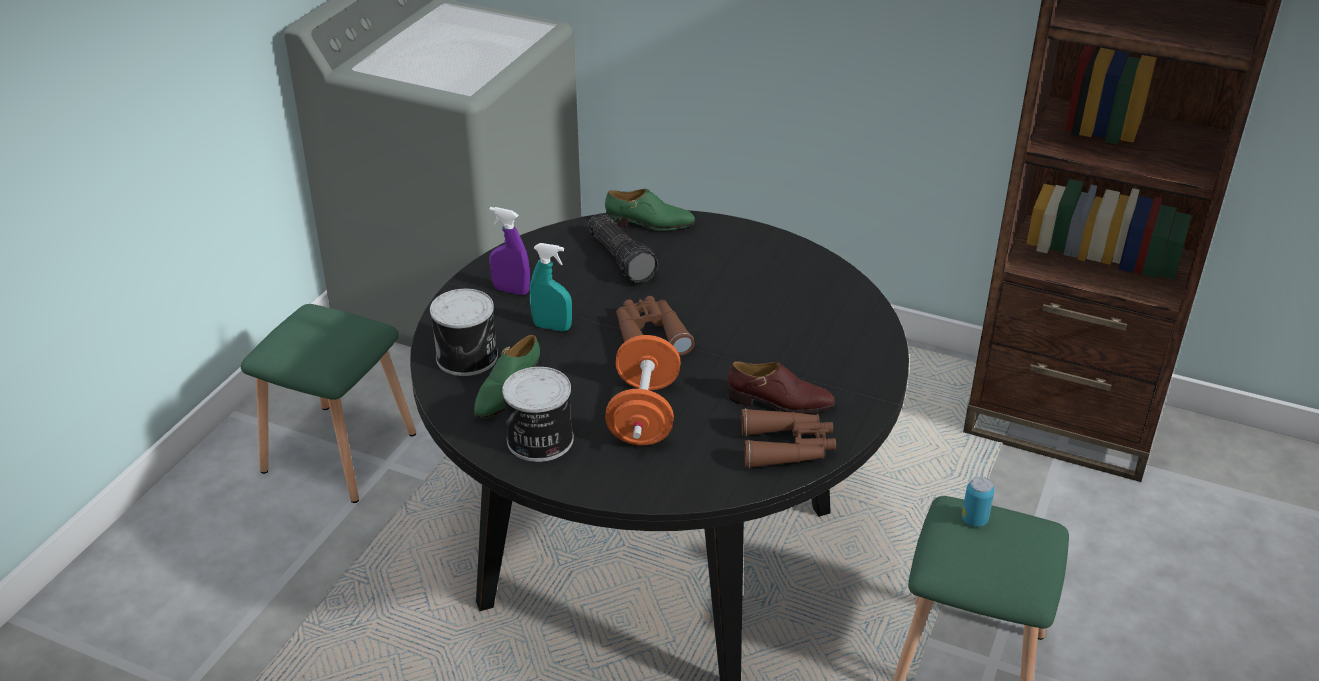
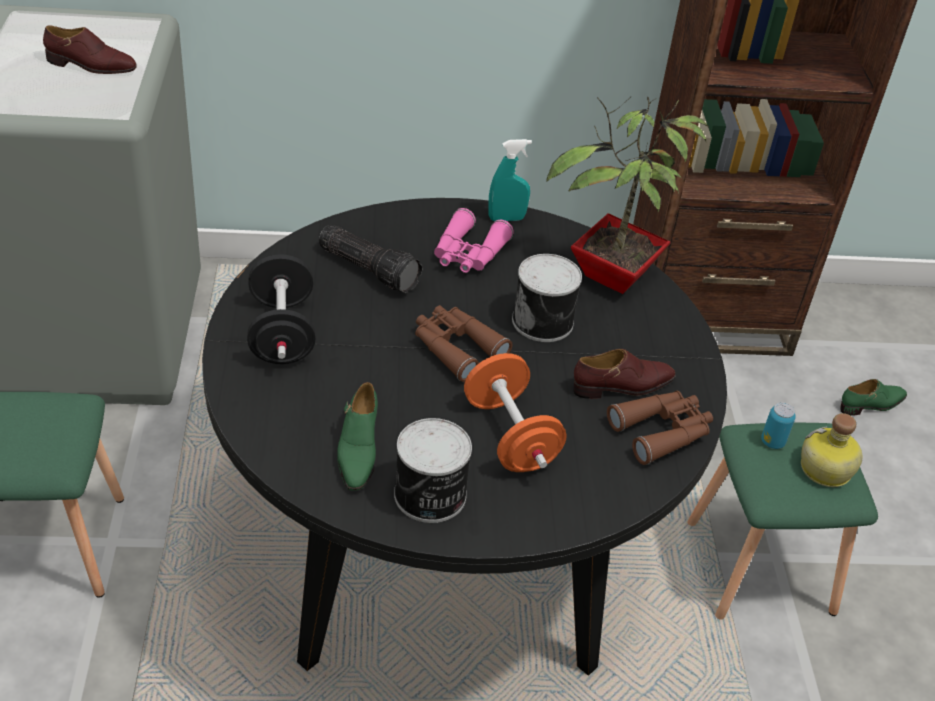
camera: 30 degrees left, 5 degrees up
(469, 357) = (290, 422): can -> can (544, 321)
(472, 52) = (91, 66): none -> brown shoe
(511, 290) = (282, 333): purple spray bottle -> black dumbbell
(552, 327) = (353, 364): turquoise spray bottle -> turquoise spray bottle (506, 218)
(650, 224) = (370, 224): green shoe -> green shoe (872, 404)
(719, 265) = (468, 254): none -> pink binoculars
(842, 313) = (612, 277): none -> potted plant
(1013, 560) = (825, 470): none -> bottle

